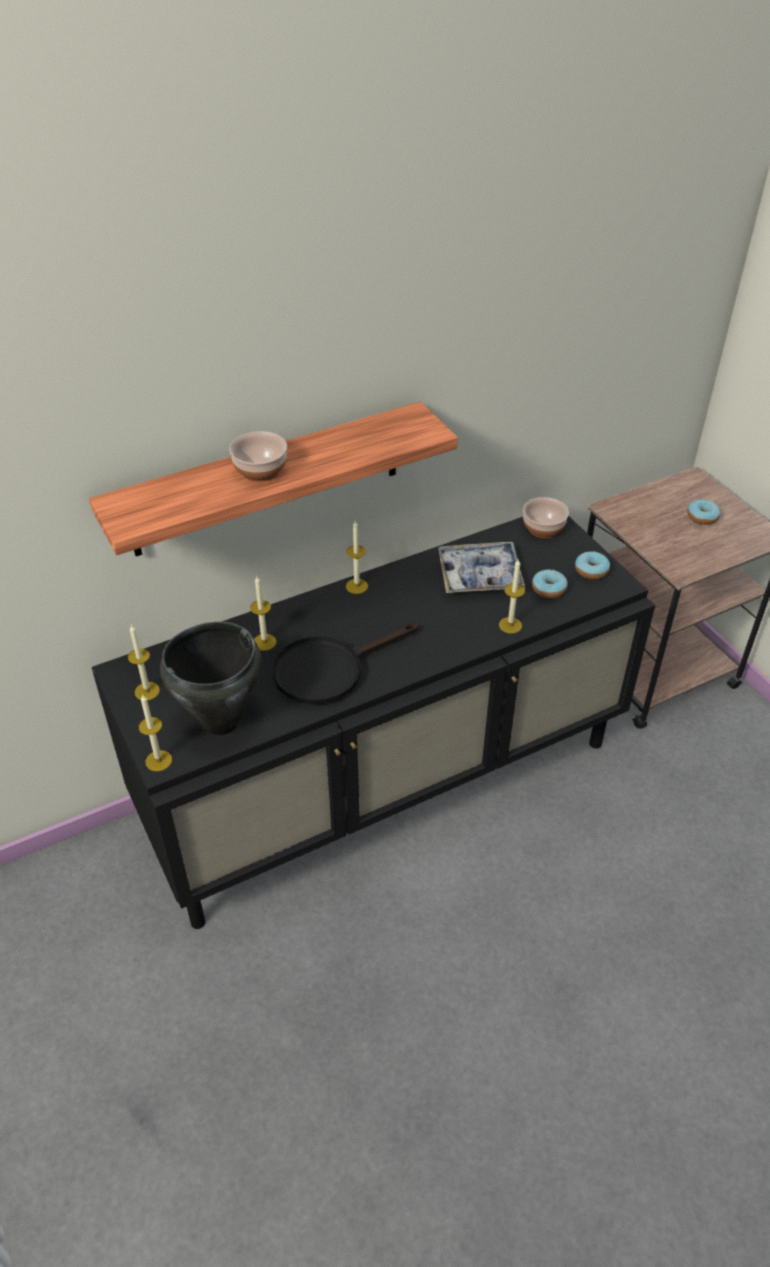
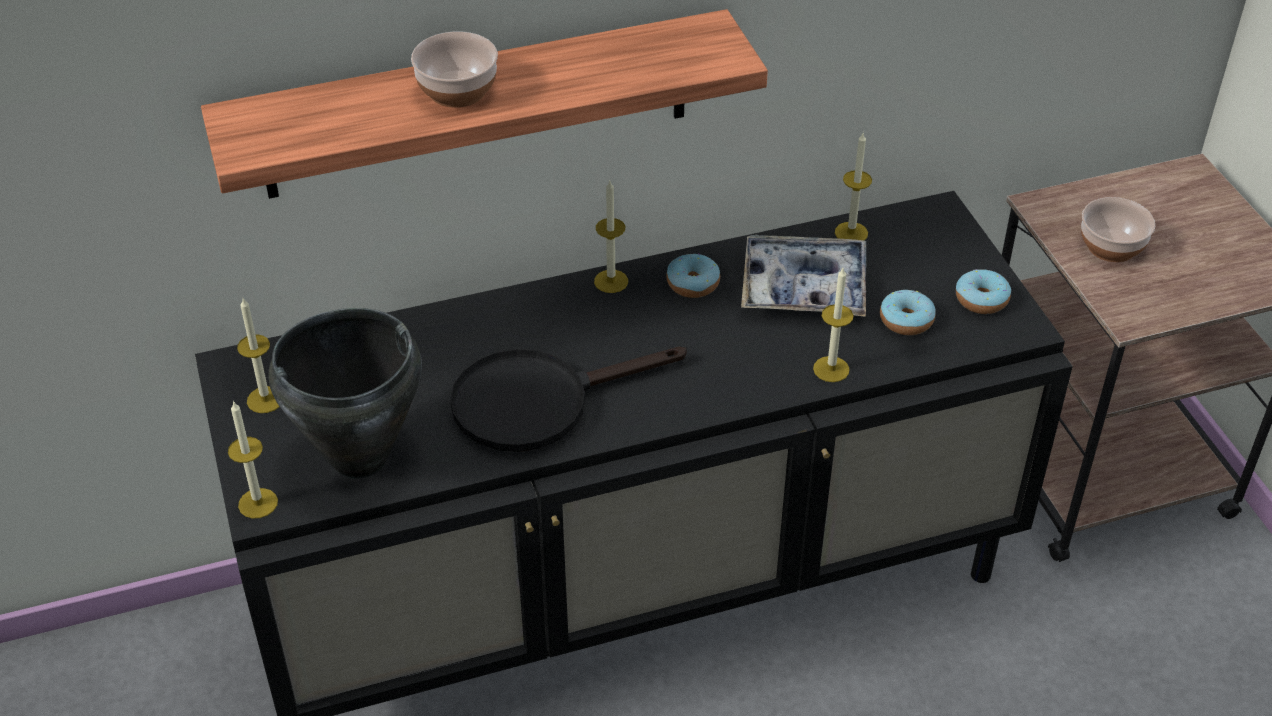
camera: 10 degrees right, 0 degrees up
(264, 642) = (452, 349): candle -> candle (851, 233)
(542, 528) = (922, 224): bowl -> bowl (1111, 246)
(702, 517) = (1188, 236): donut -> donut (693, 284)

